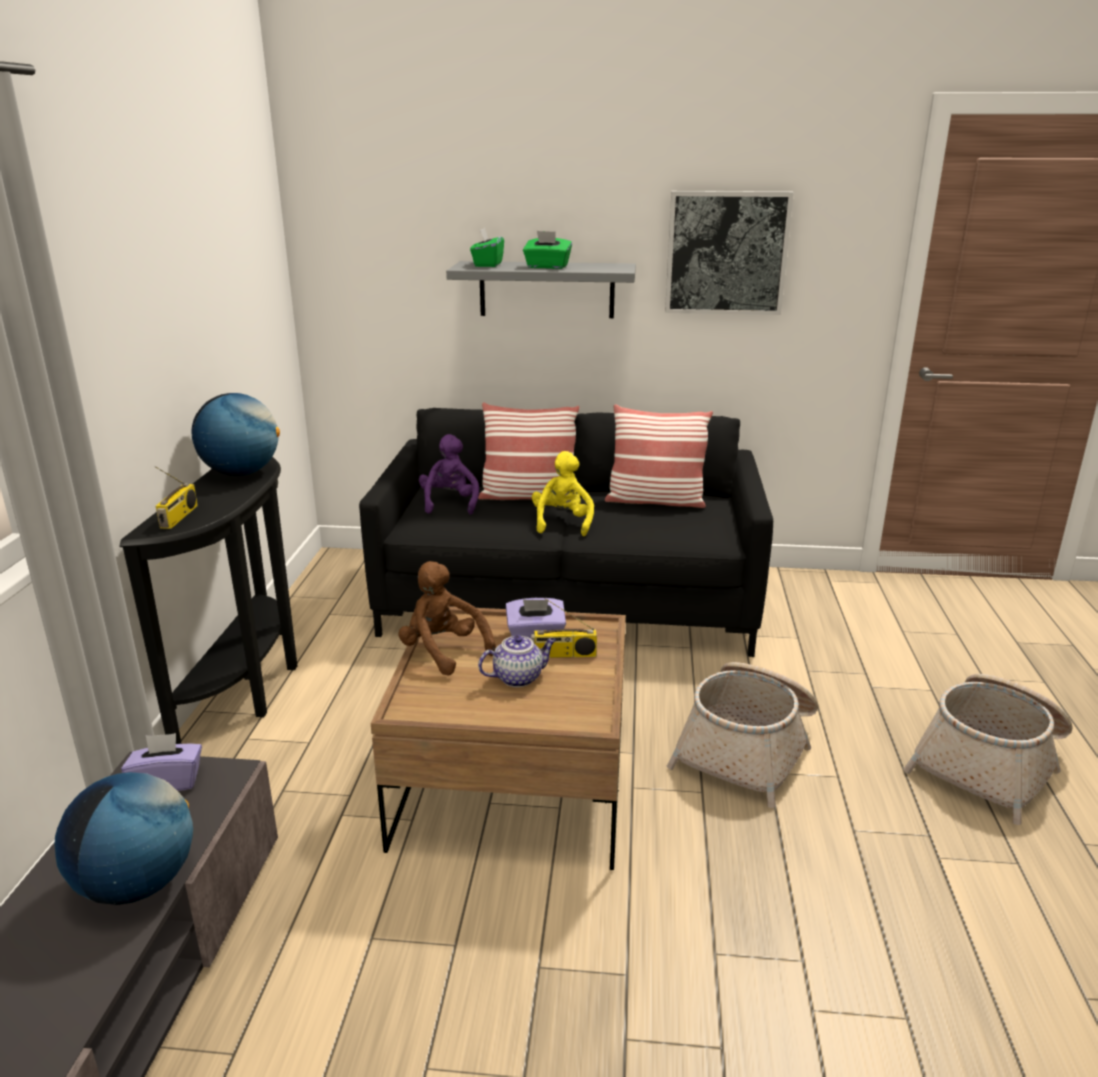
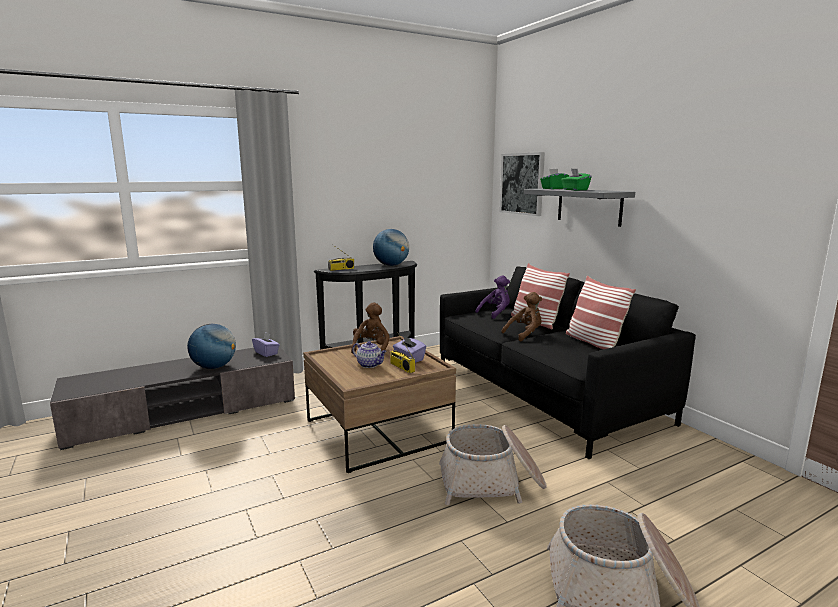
camera: 55 degrees right, 10 degrees down
(562, 523) = (525, 334): yellow plush toy -> brown plush toy
(726, 253) = (691, 185): picture -> picture (522, 184)

